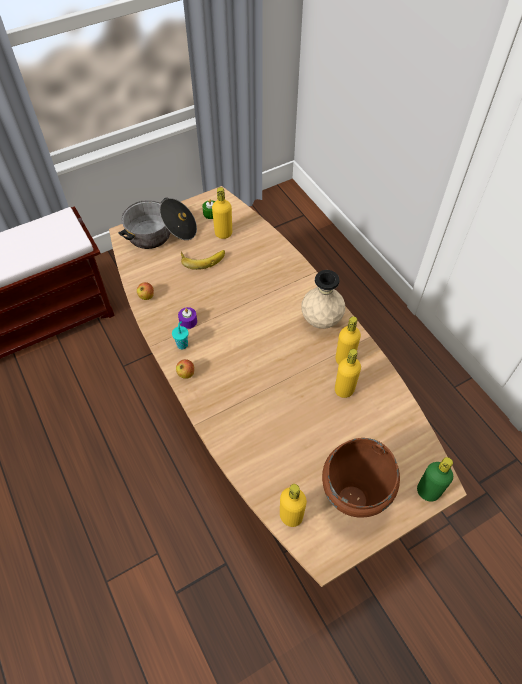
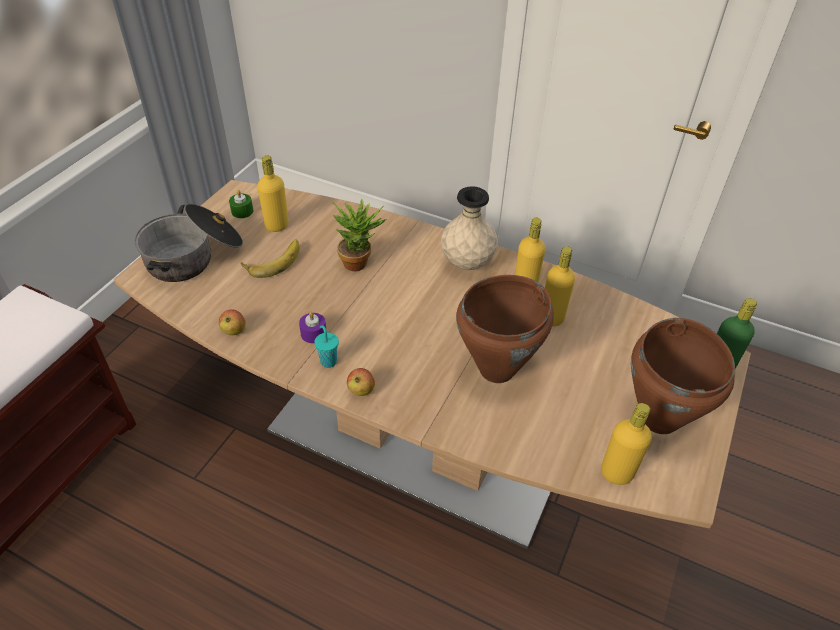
camera: 35 degrees left, 10 degrees down
(253, 285) = (359, 262): none -> potted plant
(277, 406) = (497, 370): none -> brown cooking pot

